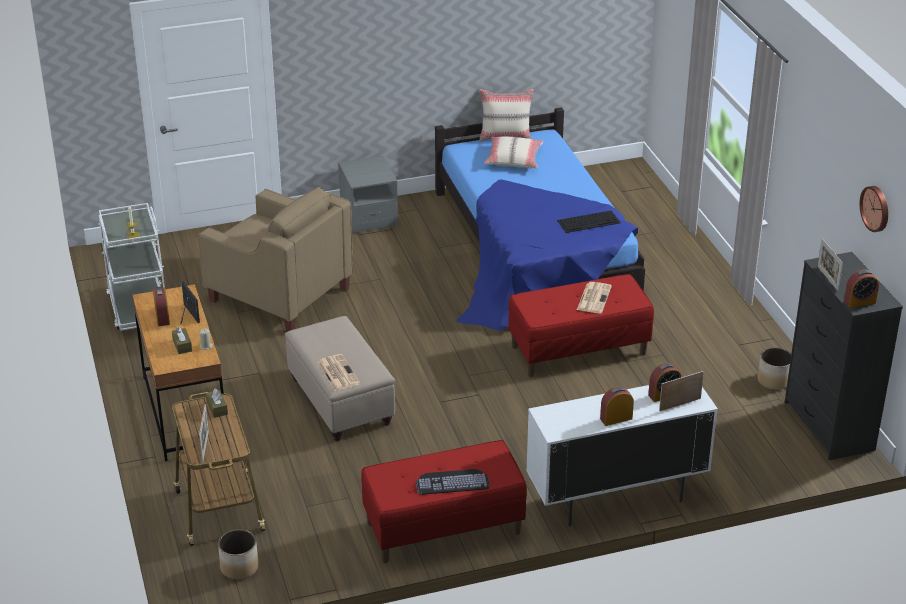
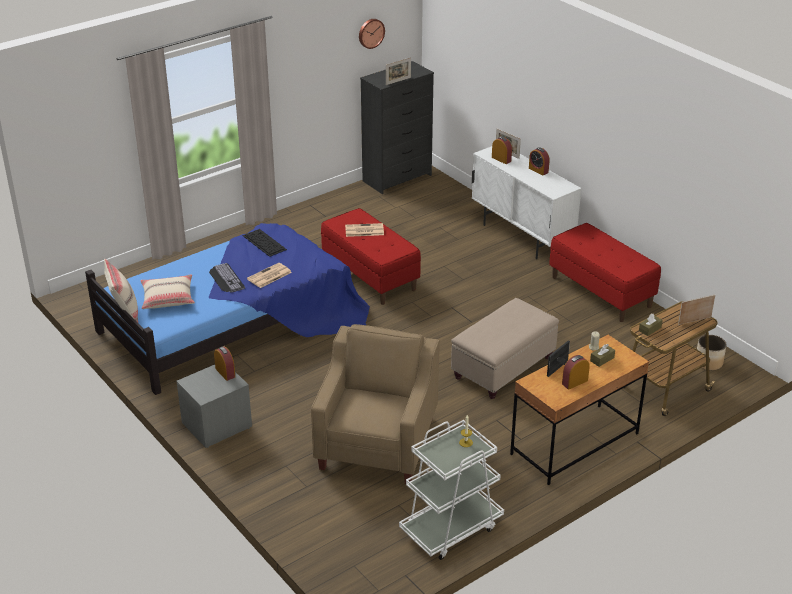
camera: 110 degrees left, 0 degrees up
(337, 373) = (531, 320): newspaper -> newspaper (269, 276)
(452, 481) = (609, 246): keyboard -> keyboard (225, 278)
(773, 381) = (360, 200): planter -> none
(859, 302) = (417, 71): alarm clock -> alarm clock (225, 372)

